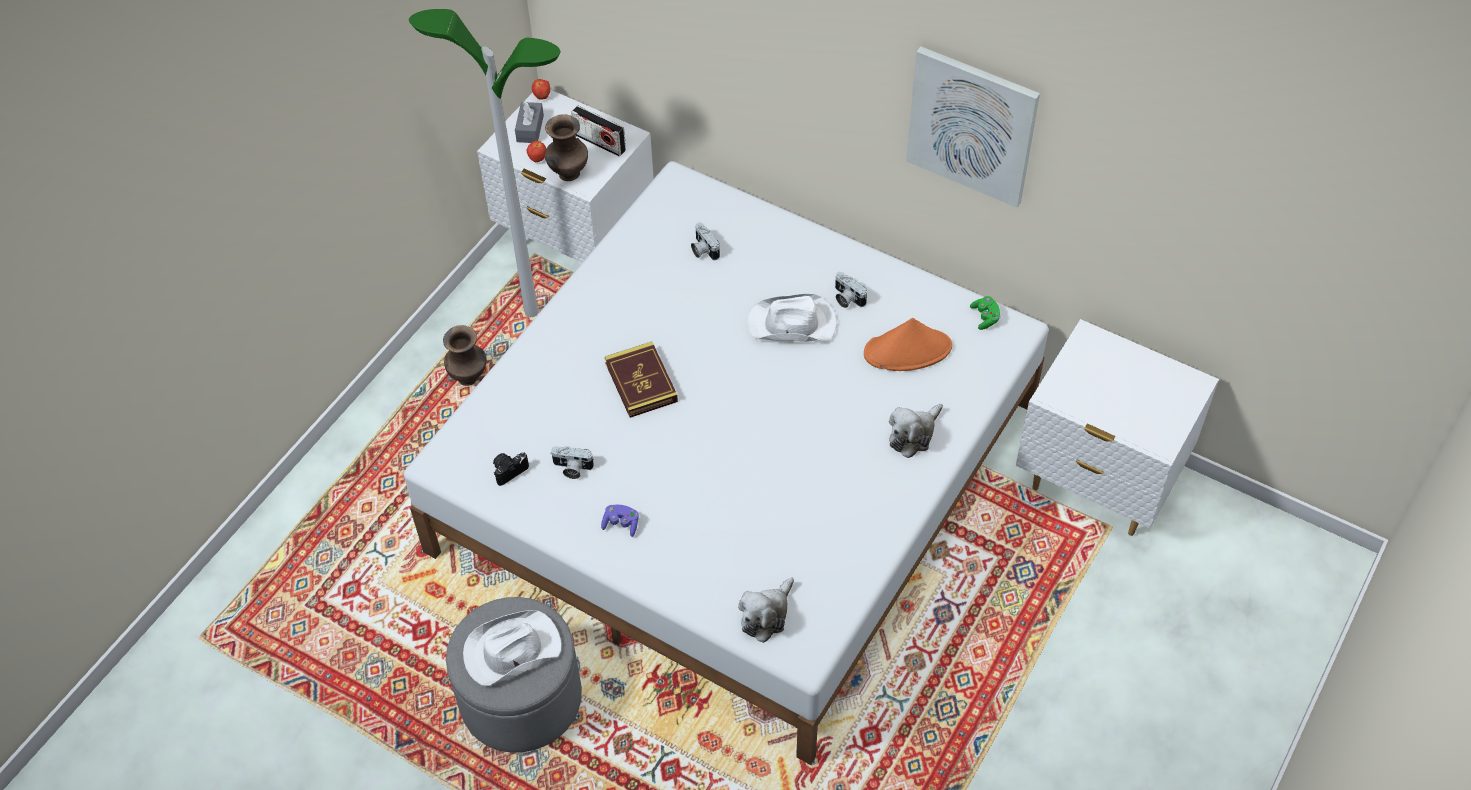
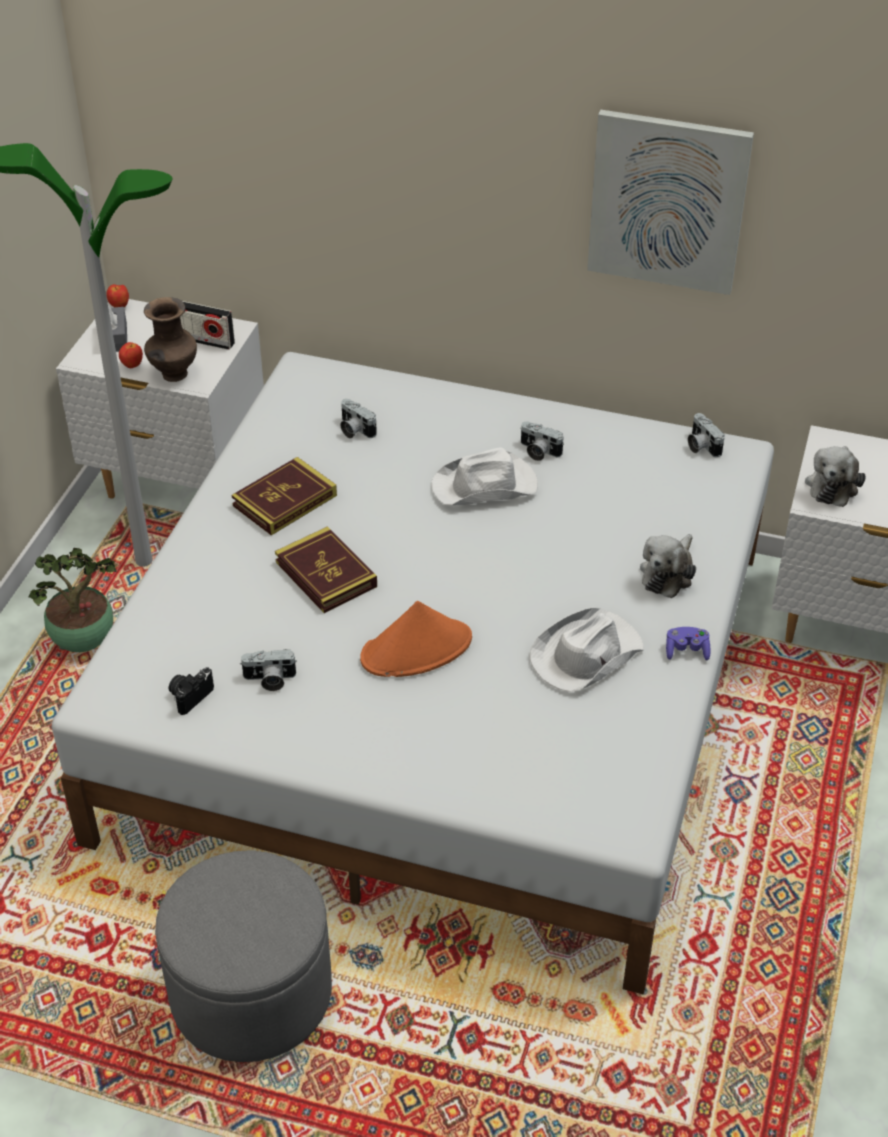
camera: 15 degrees left, 10 degrees down
(469, 377) = (85, 641): brown vase -> potted plant
(511, 650) = (243, 915): white hat -> white hat (585, 655)
(621, 524) = (351, 729): purple game controller -> purple game controller (686, 651)
(628, 308) = (285, 500): none -> book
(766, 615) = (567, 797): plush toy -> plush toy (832, 484)
(908, 350) = (628, 491): orange hat -> orange hat (417, 649)
(985, 317) = (701, 445): green game controller -> camera

